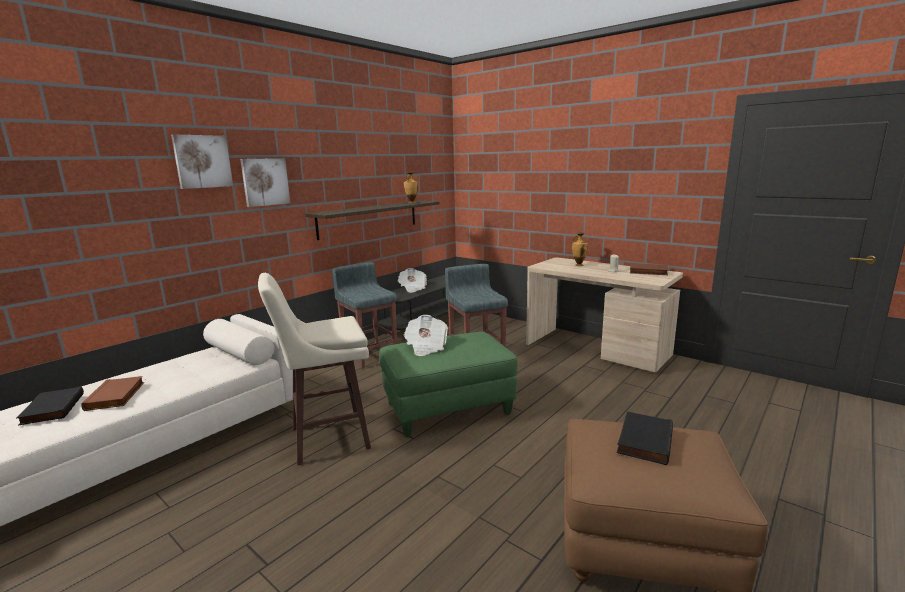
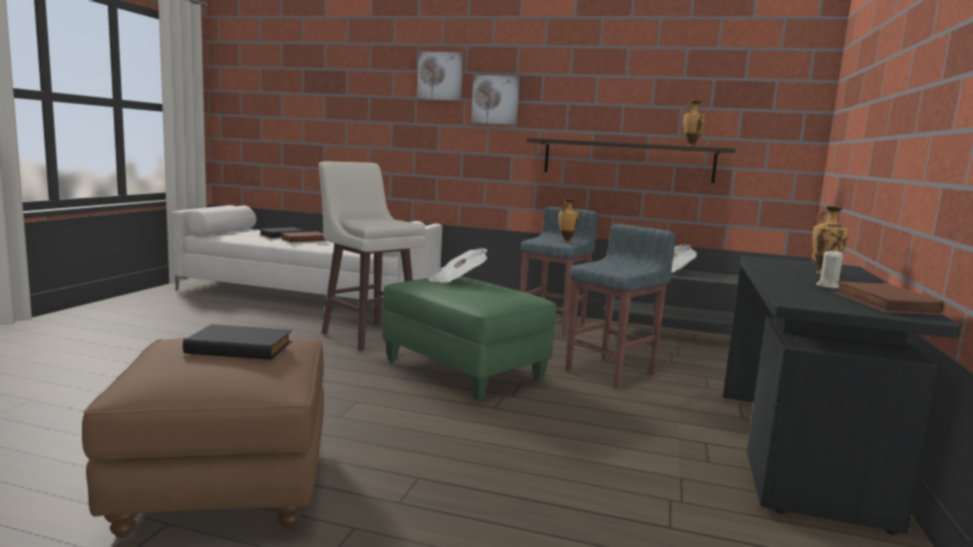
camera: 65 degrees right, 5 degrees down
(375, 291) = (566, 242): none -> vase
(596, 349) = (799, 453): beige desk -> black desk

